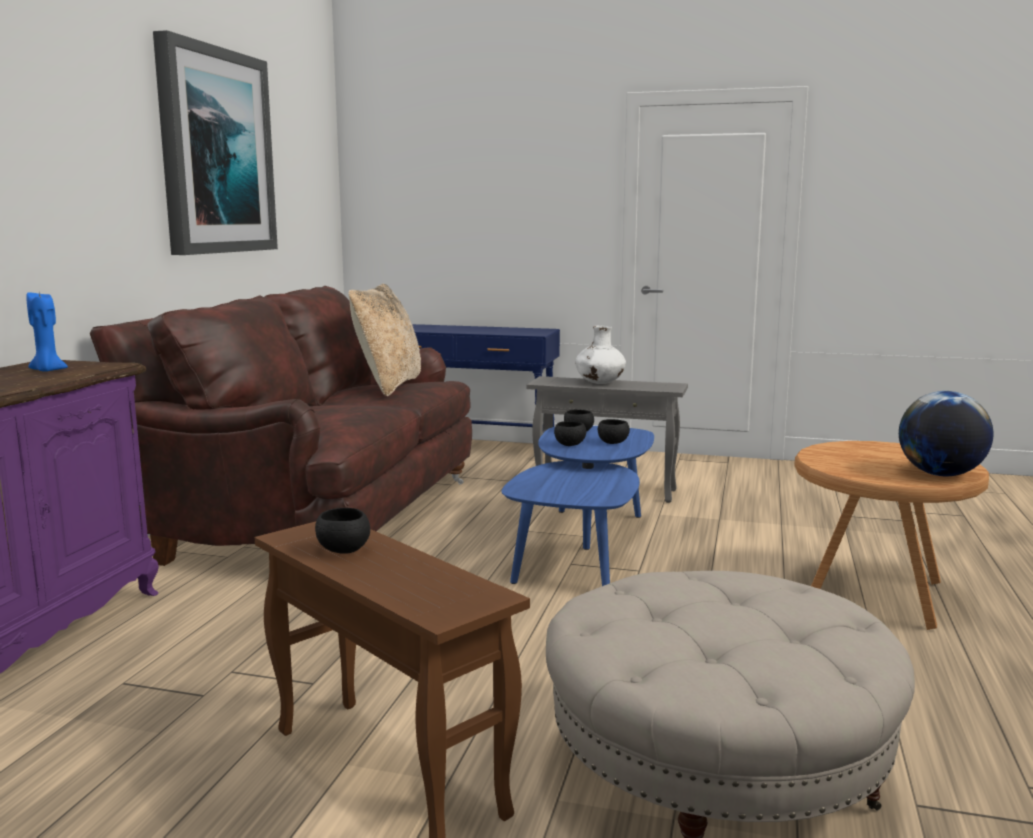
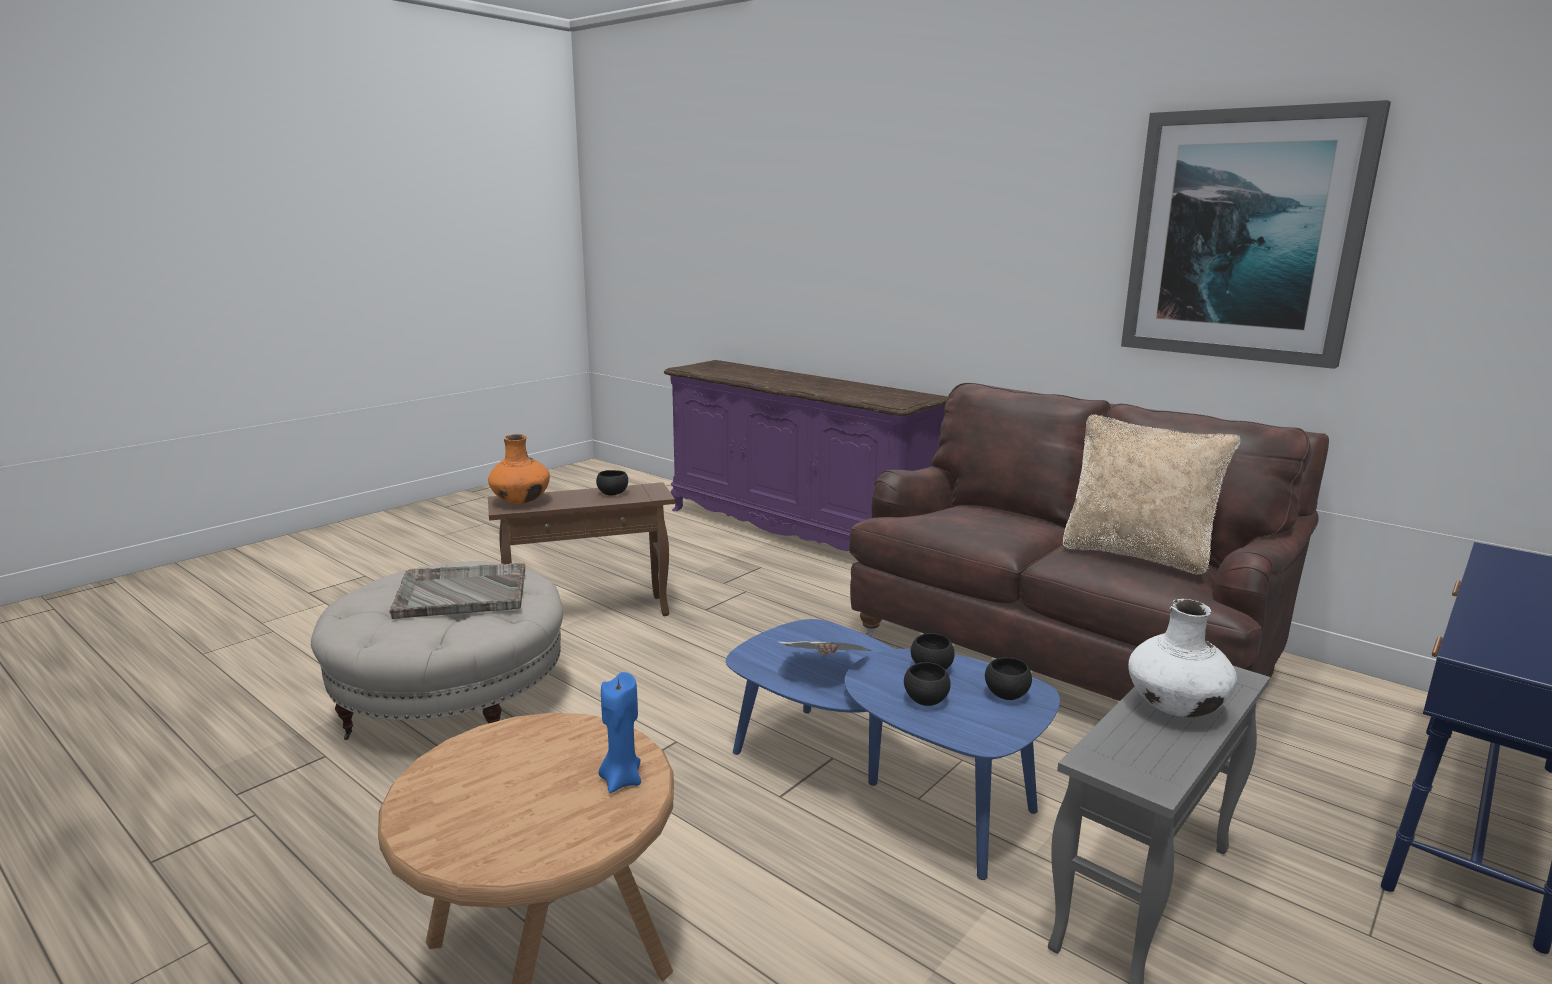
camera: 115 degrees right, 5 degrees up
(47, 371) = (885, 396): blue candle -> blue candle (621, 780)
(444, 596) = (521, 502): none -> orange vase
(587, 479) = (824, 669): none -> newspaper
(699, 609) = (460, 593): none -> grey tray
(941, 474) = (438, 791): globe -> none

